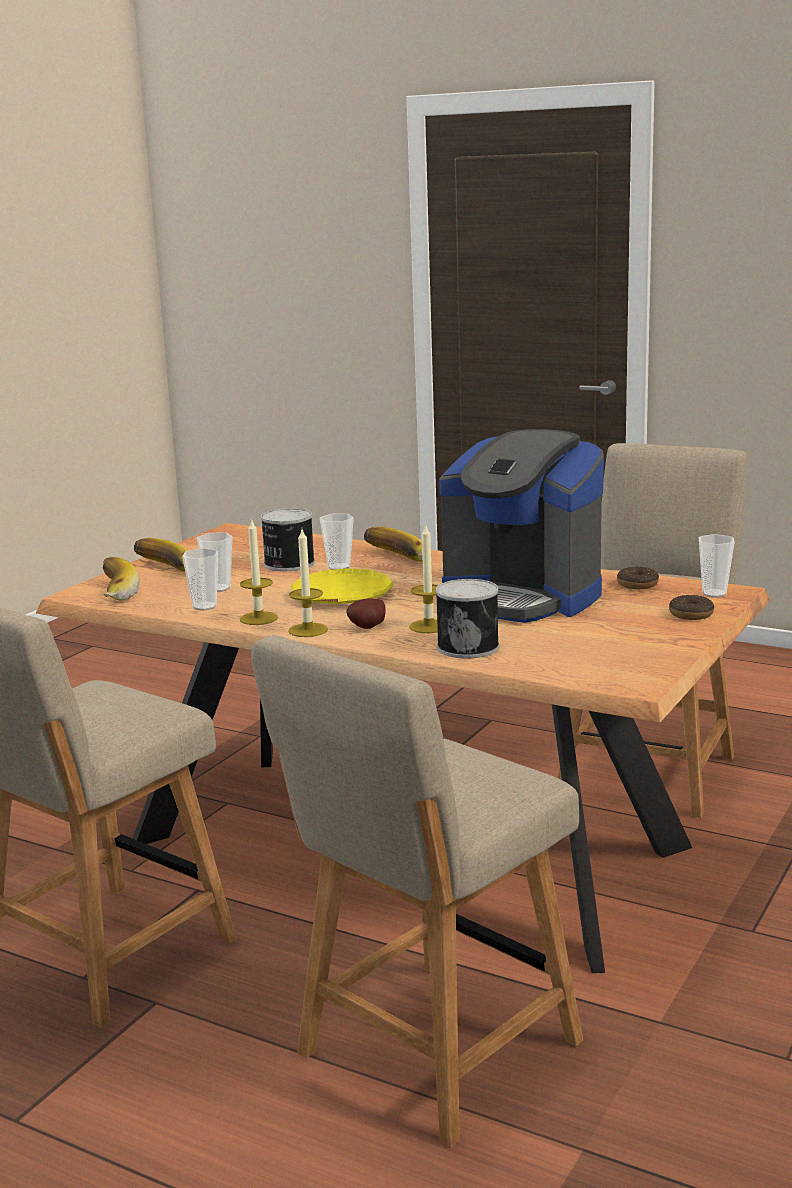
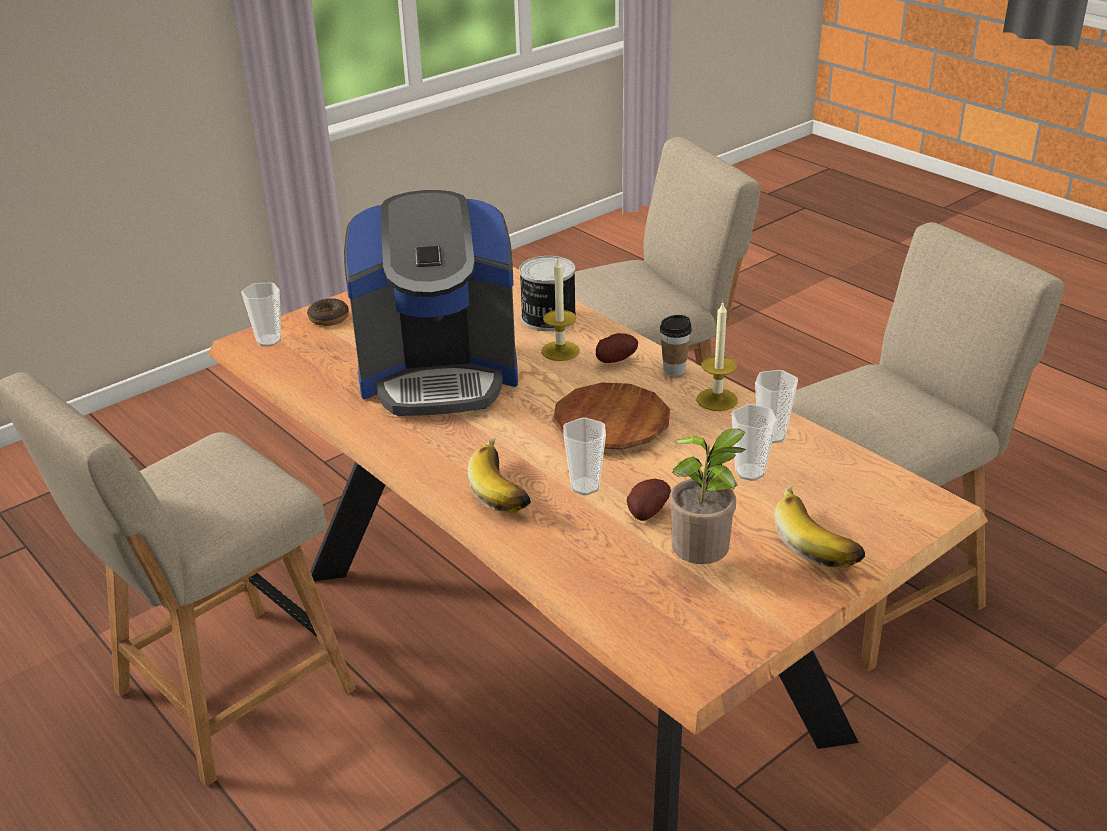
camera: 160 degrees left, 15 degrees up
(111, 594) = (887, 493): banana -> none
(239, 554) = (703, 564): none -> potted plant
(288, 564) = (645, 513): can -> potato
(308, 630) = (674, 370): candle -> cup
(342, 594) = (611, 424): yellow plate -> brown plate
(521, 597) = (439, 375): coffee machine -> coffee machine turned 120 degrees clockwise
(637, 584) = (311, 370): donut -> none

